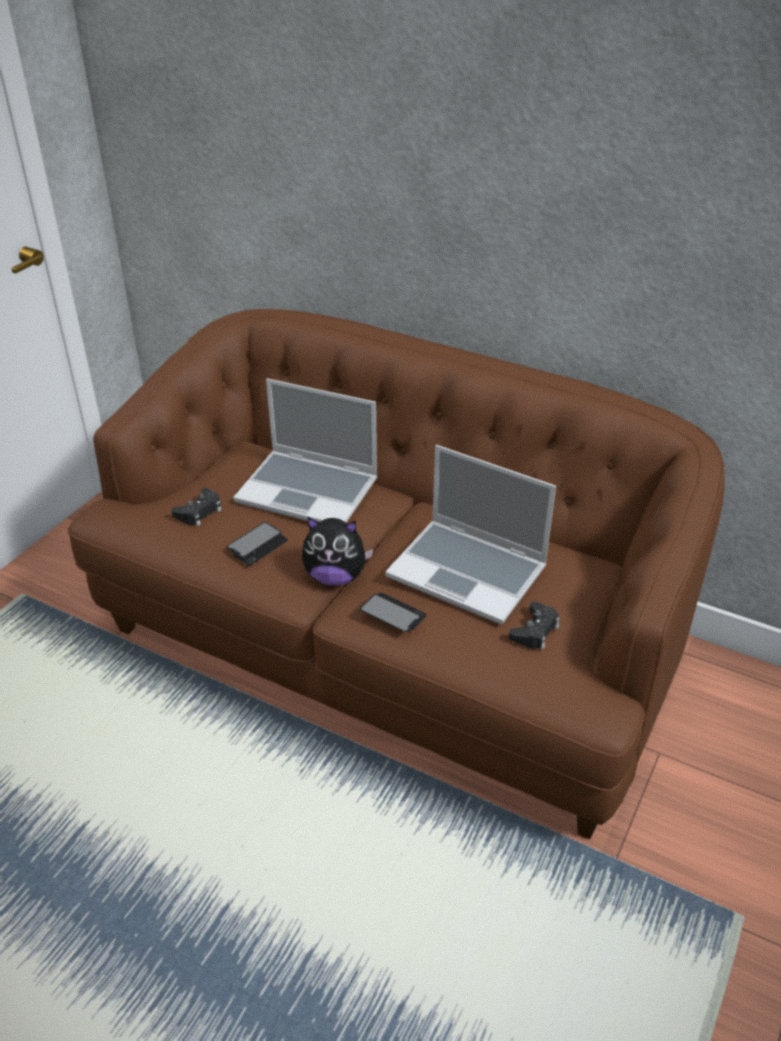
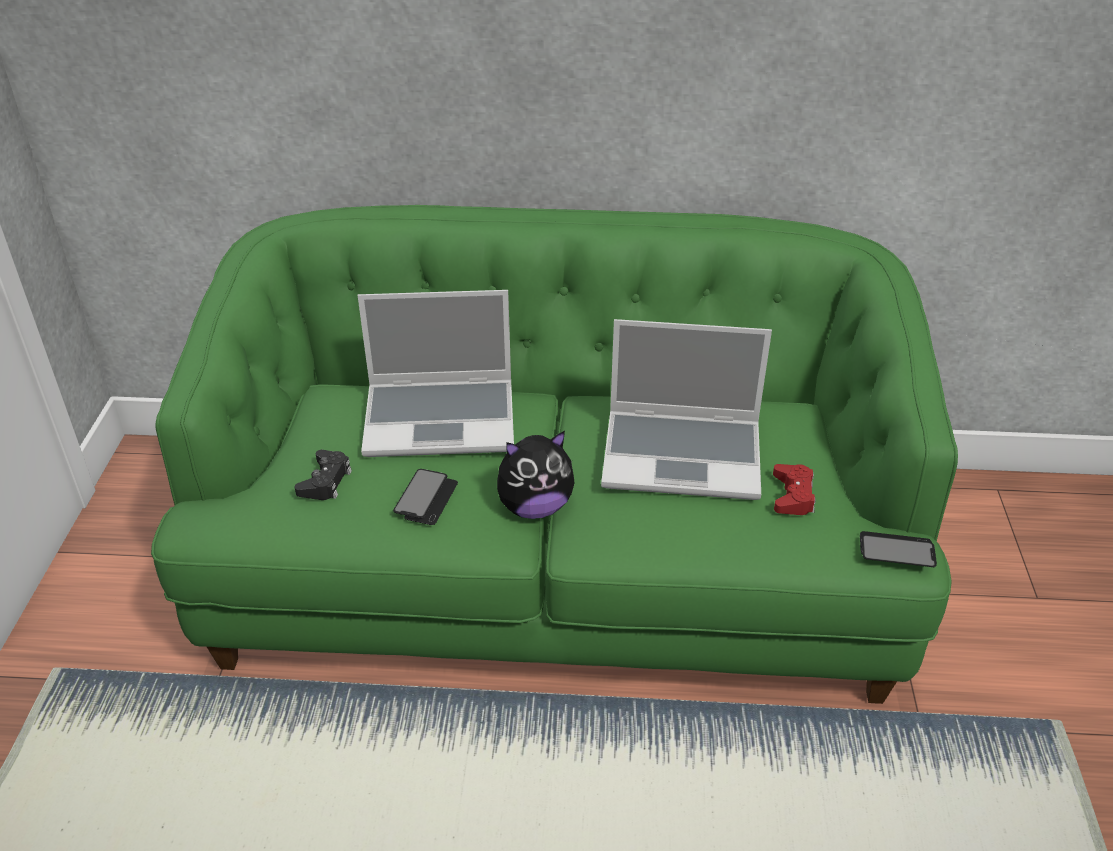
camera: 25 degrees left, 0 degrees up
(391, 645) = (557, 574): brown sofa -> green sofa
(393, 614) = (636, 526): phone -> phone (896, 551)
(535, 631) = (793, 496): black game controller -> red game controller

